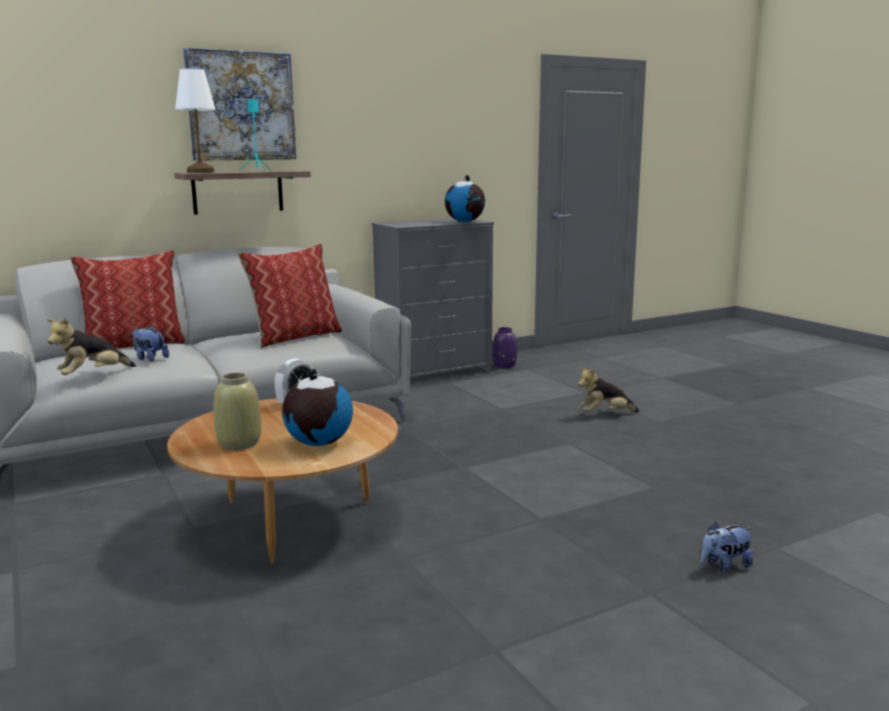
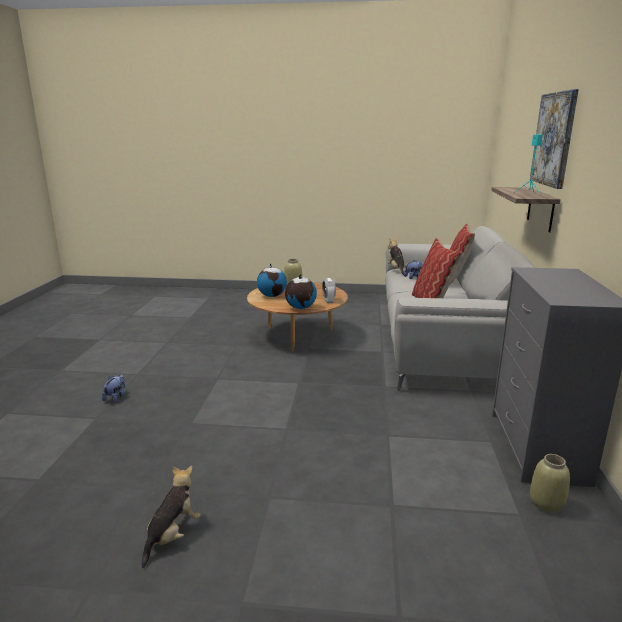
camera: 125 degrees right, 5 degrees up
(200, 172) = (513, 188): white table lamp -> none
(465, 221) = (557, 294): globe -> globe (300, 308)
(504, 365) = (547, 504): purple vase -> beige vase
(605, 414) = (320, 478): plush toy -> plush toy (172, 535)

